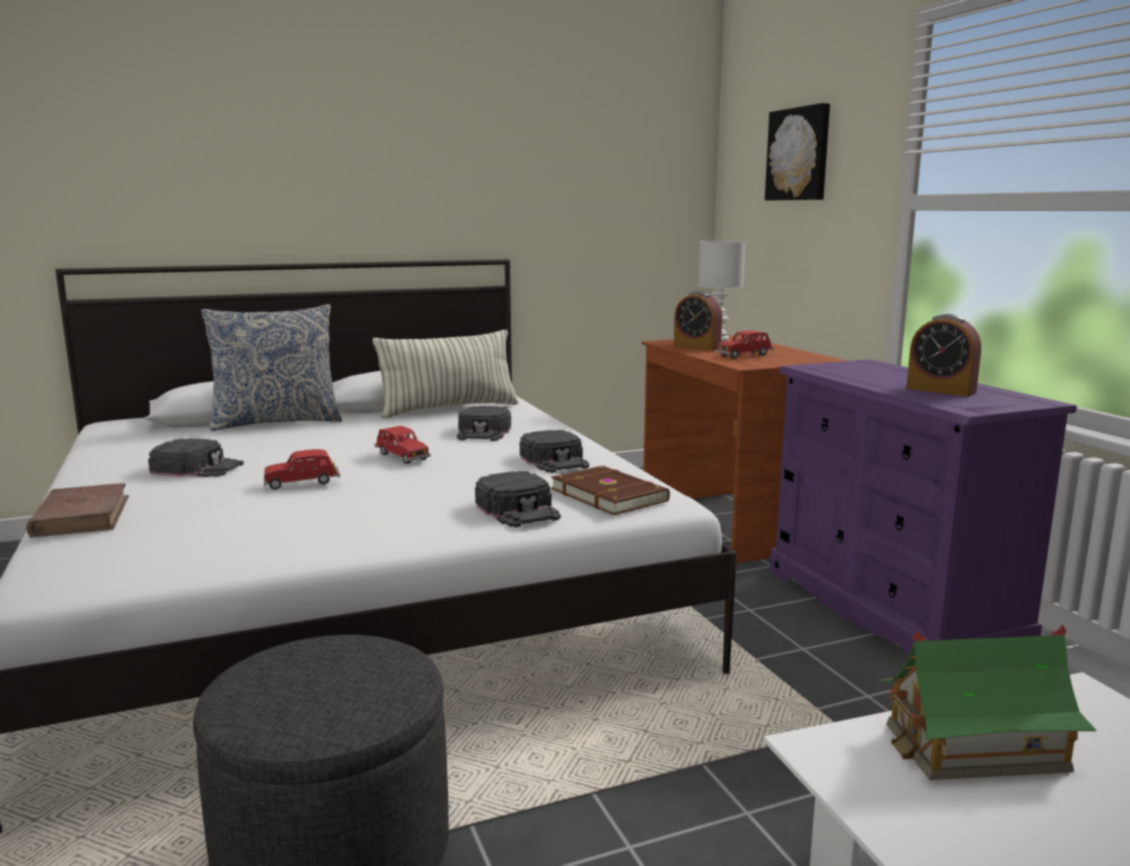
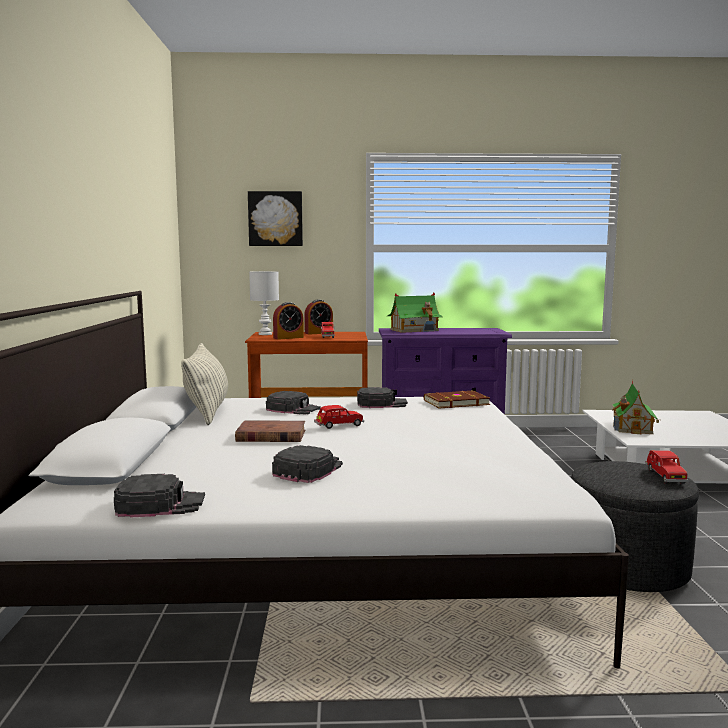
camera: 70 degrees left, 5 degrees down
(81, 516) = (421, 497): brown book -> brown book (270, 436)
(276, 422) = (165, 450): pillow -> none
(302, 483) = (389, 444): red toy car -> red toy car (665, 476)
(518, 509) = (472, 415): black cap -> black cap (160, 504)
(882, 372) = (414, 330): none -> toy house
(940, 390) = (461, 330): alarm clock -> alarm clock (318, 333)

